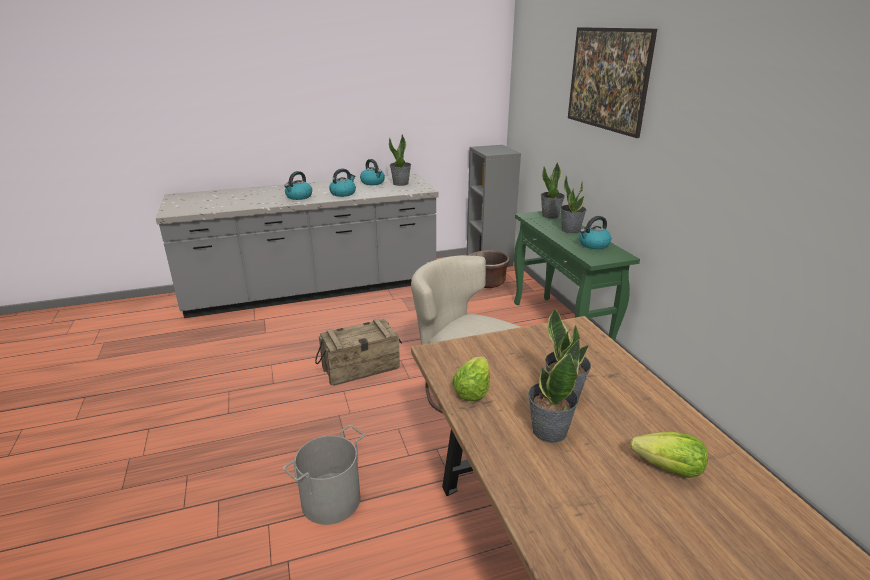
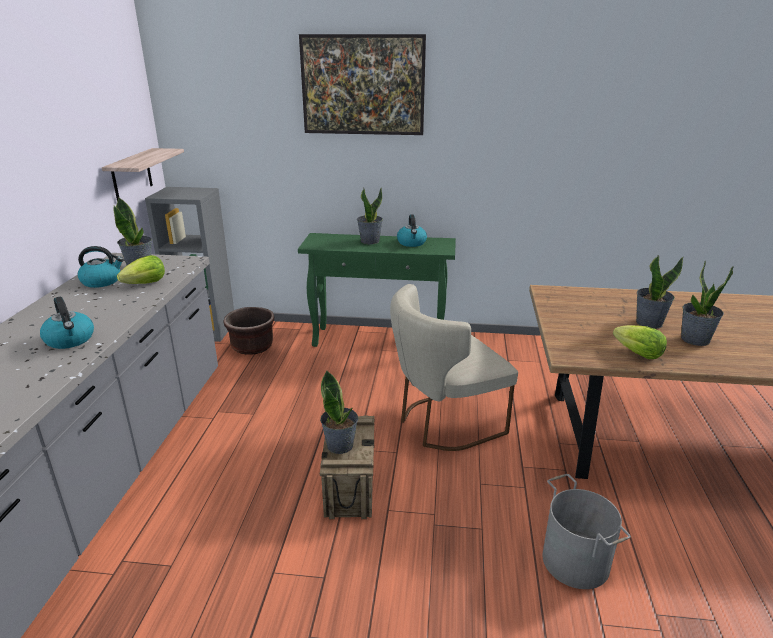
camera: 65 degrees left, 0 degrees up
(343, 193) = (115, 307): kettle -> none
(463, 128) = (131, 175): none -> shelf
(550, 215) = (324, 238): potted plant -> potted plant (340, 445)
(669, 469) = (734, 316): lettuce -> lettuce (146, 284)

